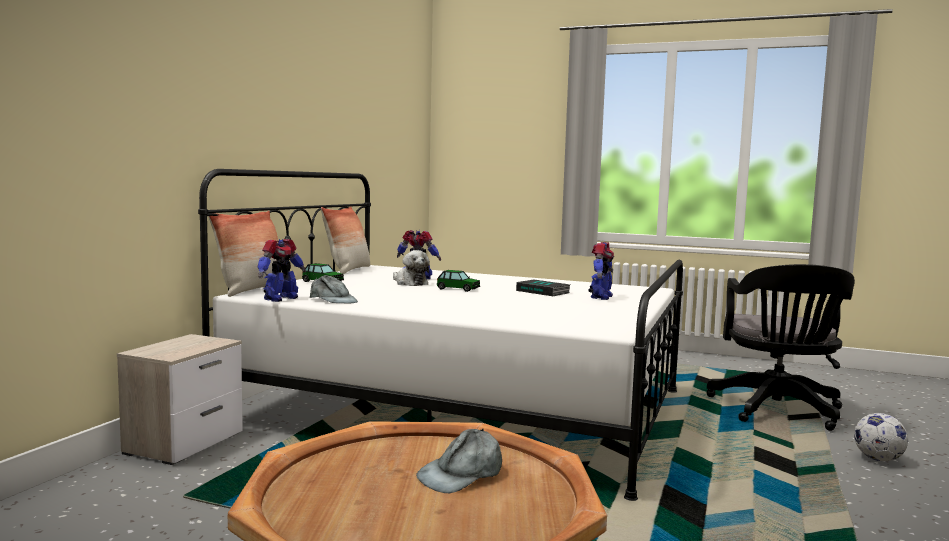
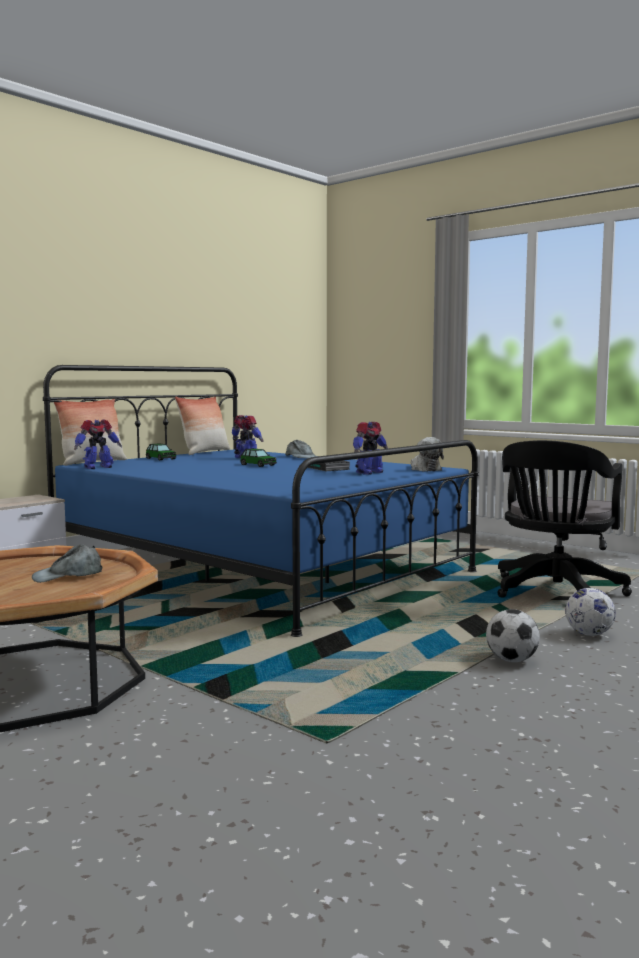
camera: 20 degrees right, 0 degrees up
(332, 300) = (134, 469): grey cap -> grey cap (300, 457)
(409, 283) = (229, 461): plush toy -> plush toy (424, 469)
(461, 405) = (258, 568): white bed -> blue bed
(869, 503) = (511, 660): none -> football

